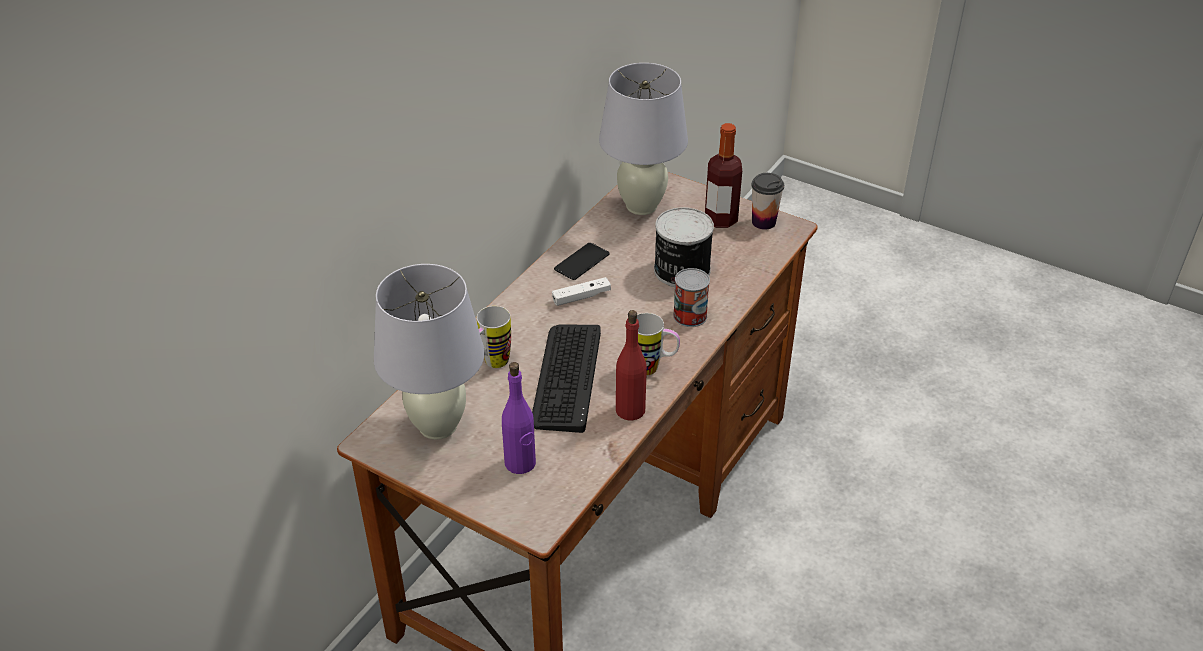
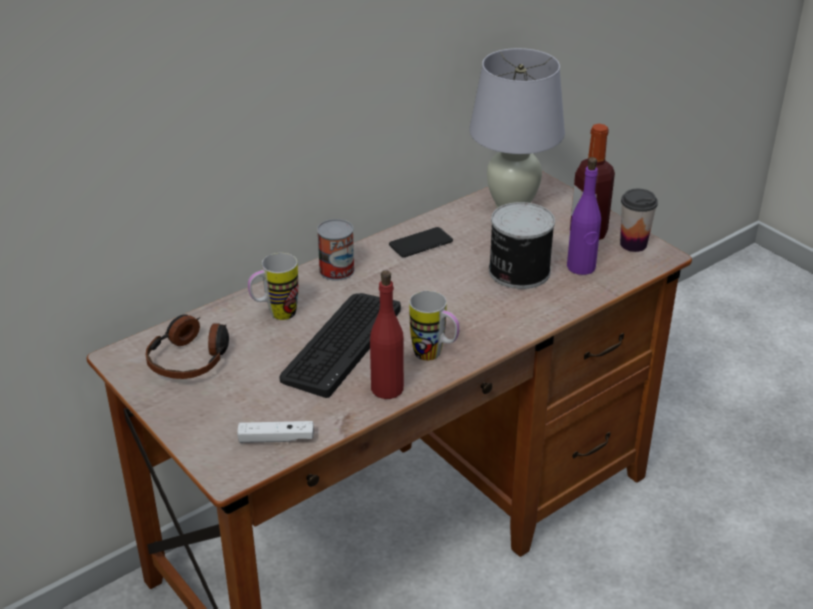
camera: 20 degrees right, 5 degrees down
(438, 426) = (191, 358): white table lamp -> headphones
(520, 463) = (247, 411): purple bottle -> purple bottle (581, 267)
(581, 297) = (401, 274): white game controller -> white game controller (276, 438)
(690, 315) = (502, 315): can -> can (336, 270)

